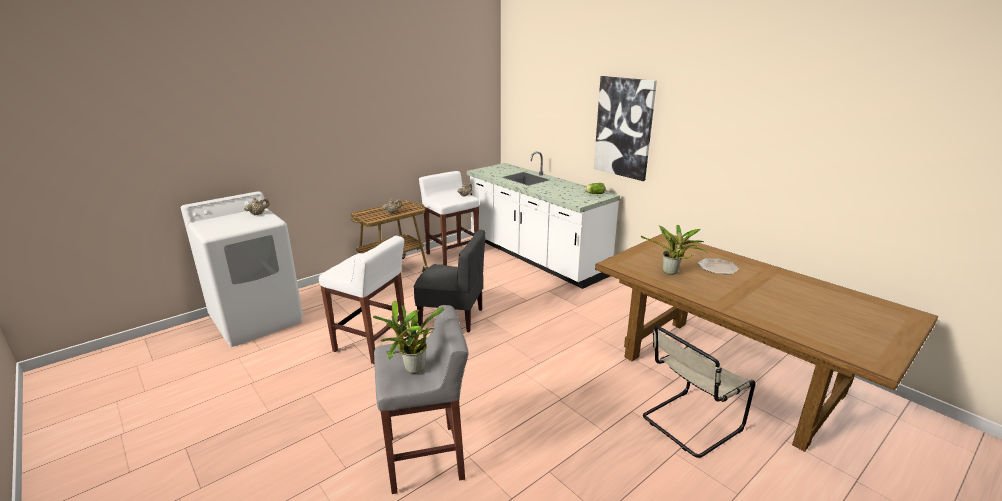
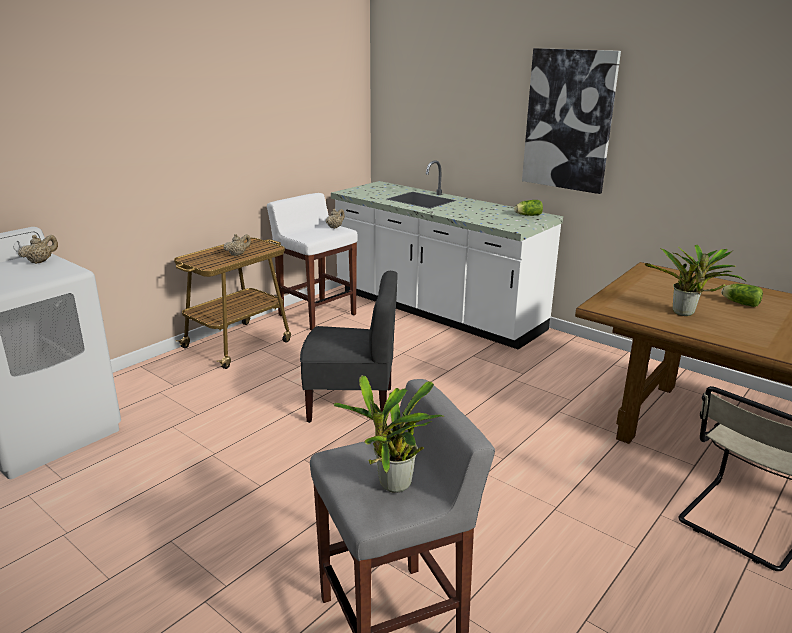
camera: 10 degrees left, 0 degrees up
(371, 344) = (243, 453): white stool -> none
(717, 267) = (739, 303): plate -> lettuce

